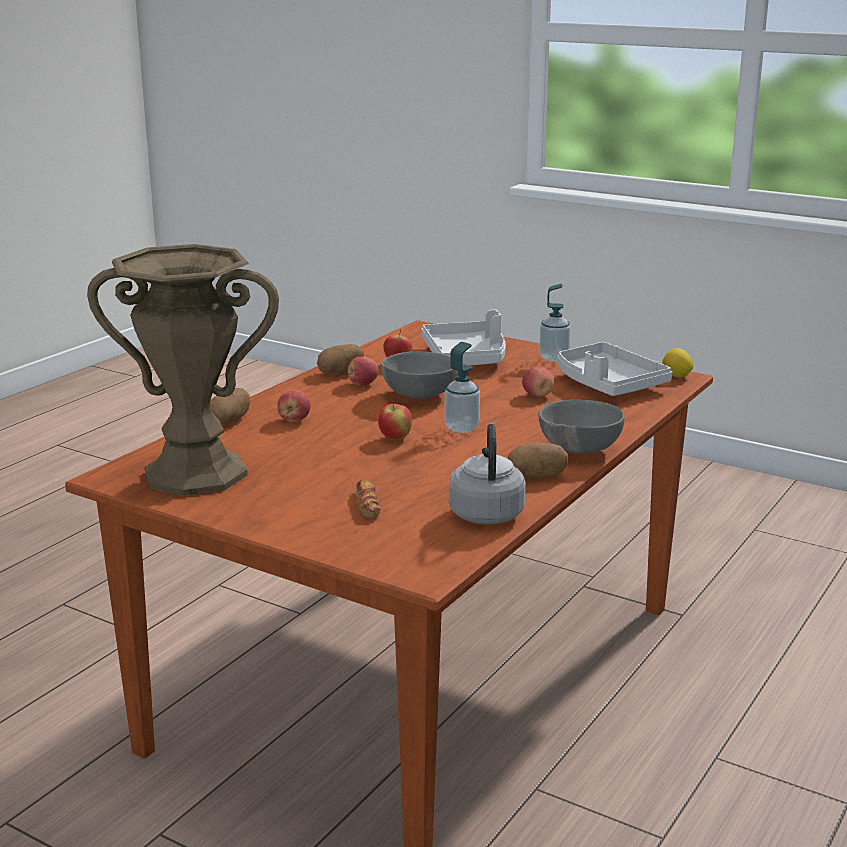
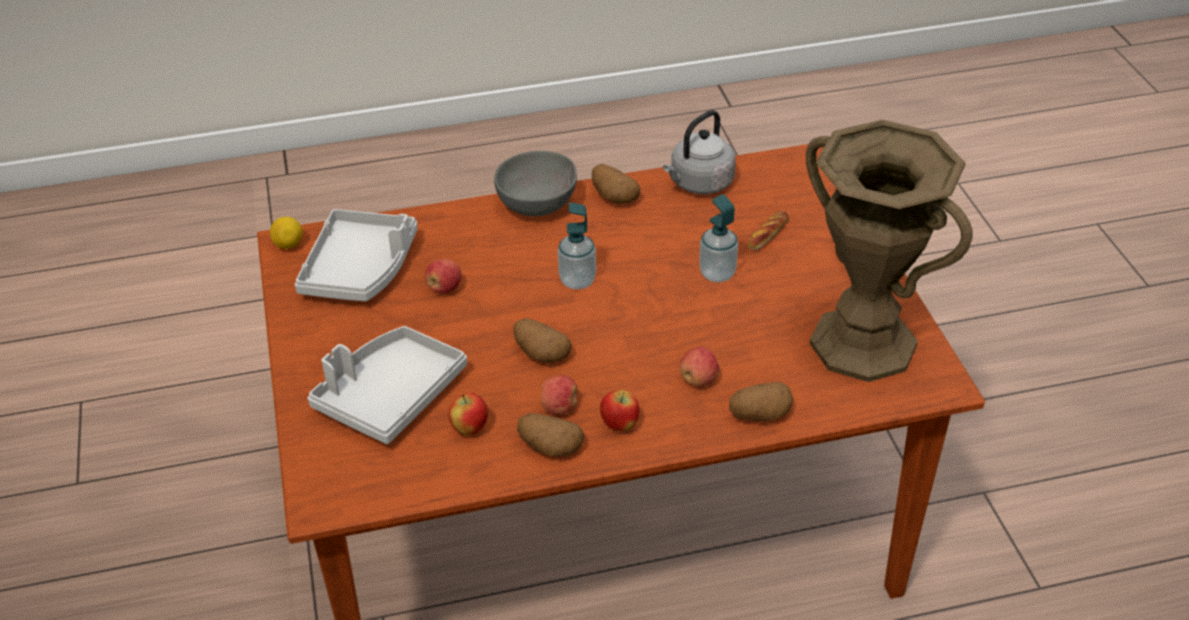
camera: 135 degrees left, 20 degrees up
(395, 438) = (648, 298): apple -> apple (619, 425)
(416, 395) = (540, 353): grey bowl -> potato
(554, 358) = (319, 340): soap dispenser -> soap dispenser (717, 274)

